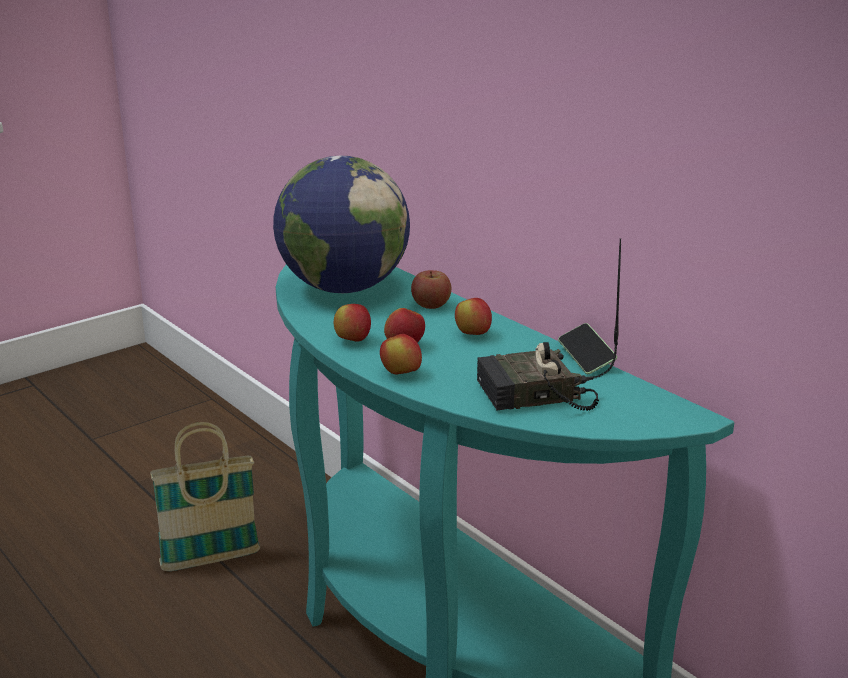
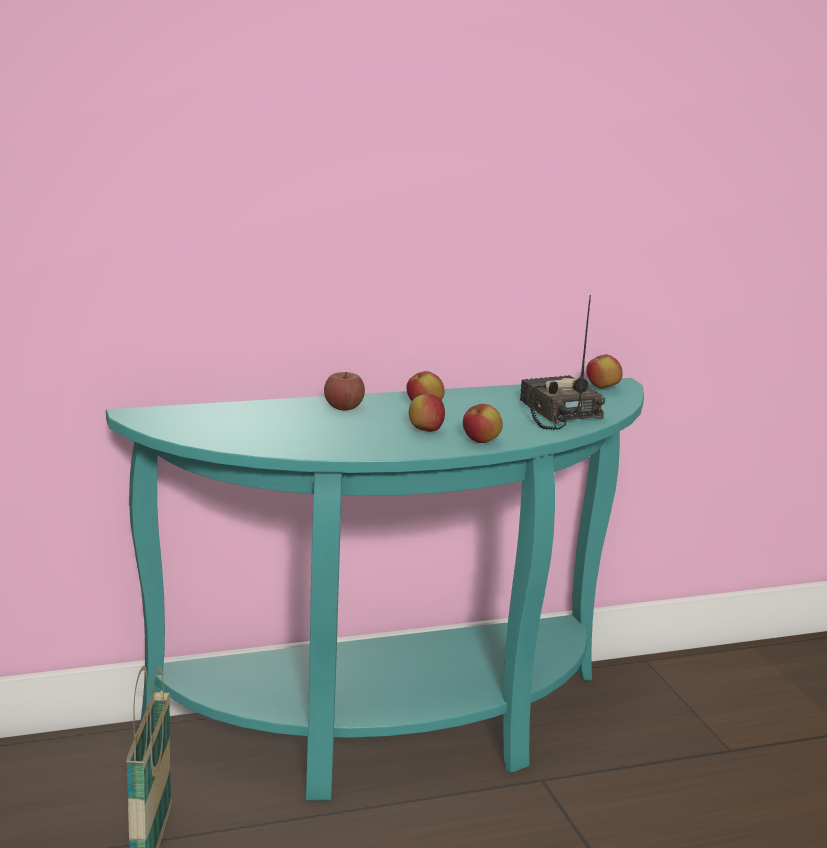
camera: 70 degrees left, 5 degrees down
(343, 288) = (262, 427): globe -> none
(352, 340) = (395, 445): apple -> apple (602, 388)
(534, 395) = (556, 413): radio -> radio turned 150 degrees clockwise
(586, 358) = (503, 387): phone -> none

